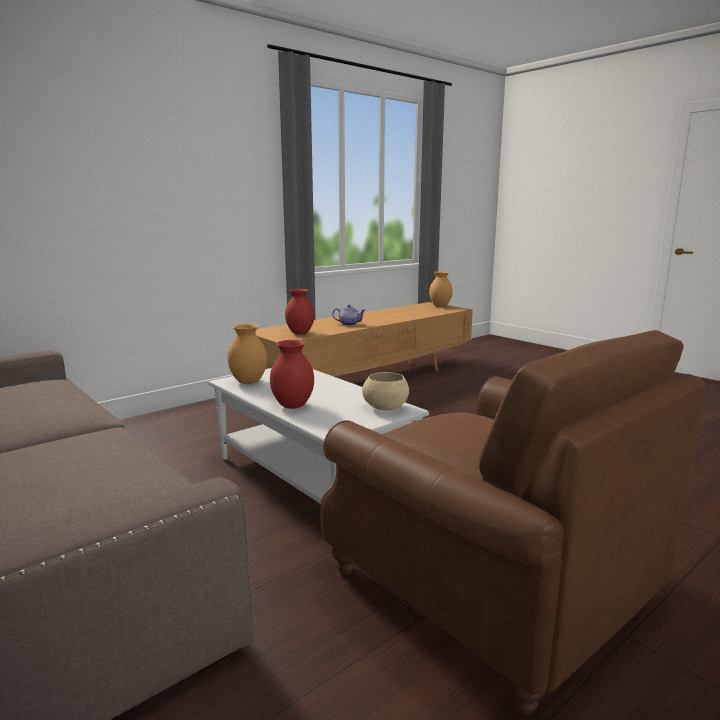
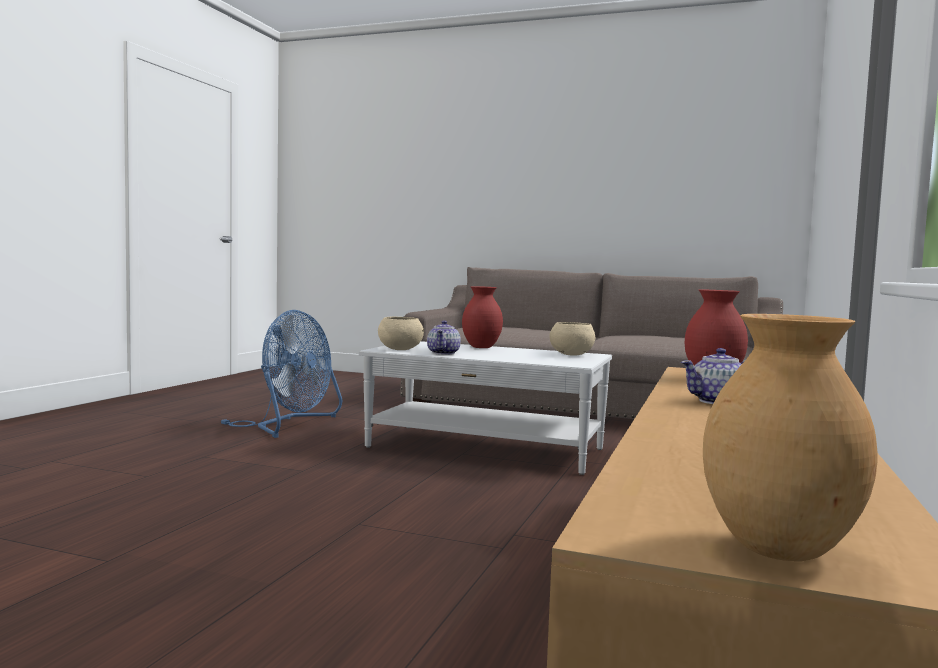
camera: 150 degrees right, 10 degrees down
(249, 382) = (571, 355): brown vase -> beige bowl
(356, 395) = (444, 353): none -> teapot
(488, 583) = (286, 425): brown armchair -> blue fan

